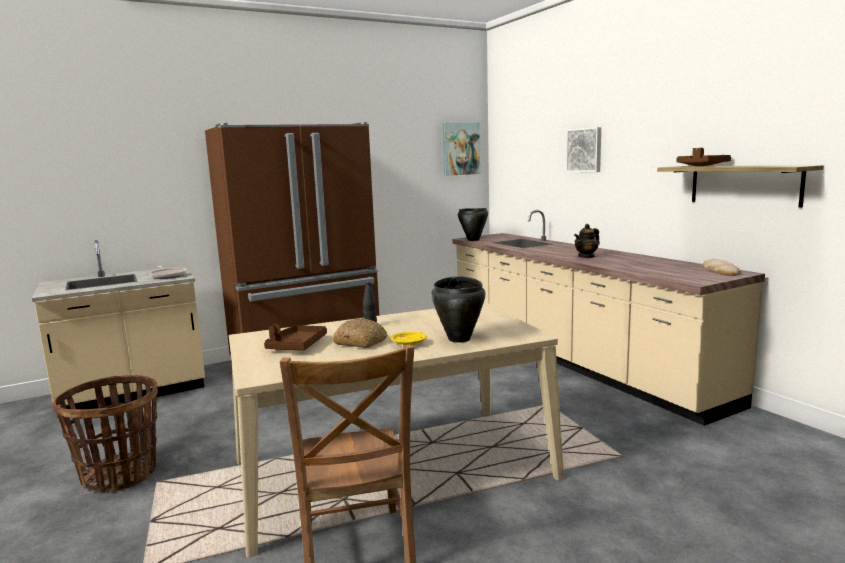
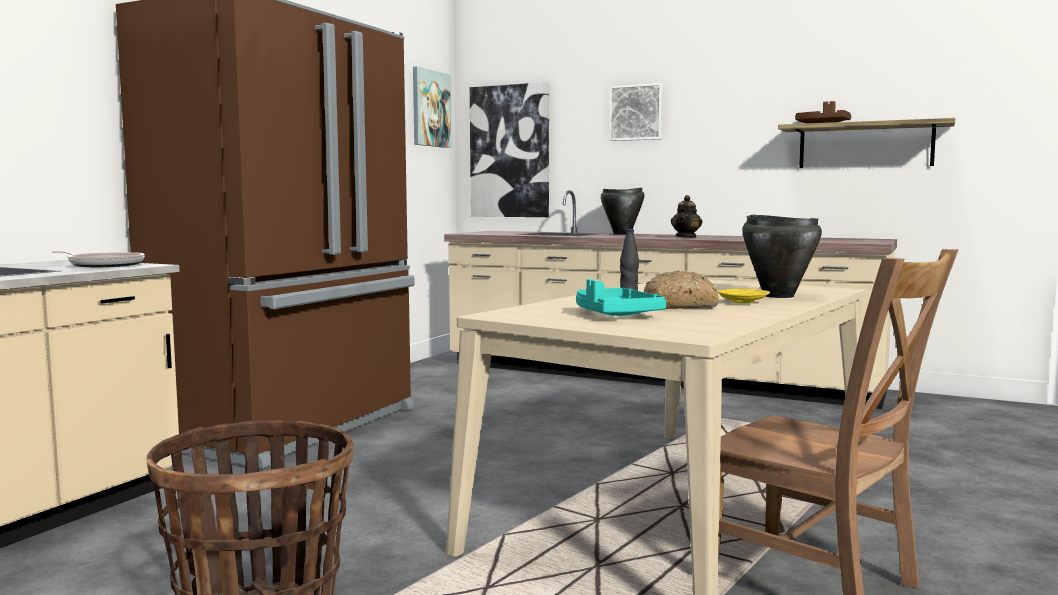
camera: 35 degrees left, 5 degrees down
(297, 346) = (614, 314): brown tray -> turquoise tray
(473, 240) = (481, 233): black cooking pot -> black cooking pot (622, 234)
(515, 176) = (510, 151): none -> picture
(719, 271) = (856, 239): bread -> none

